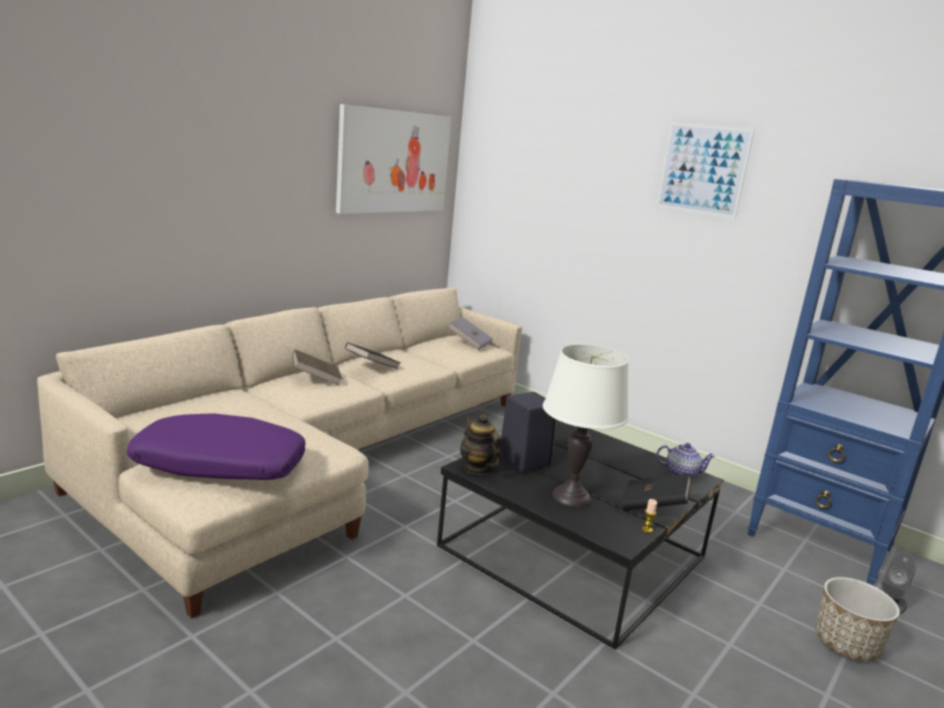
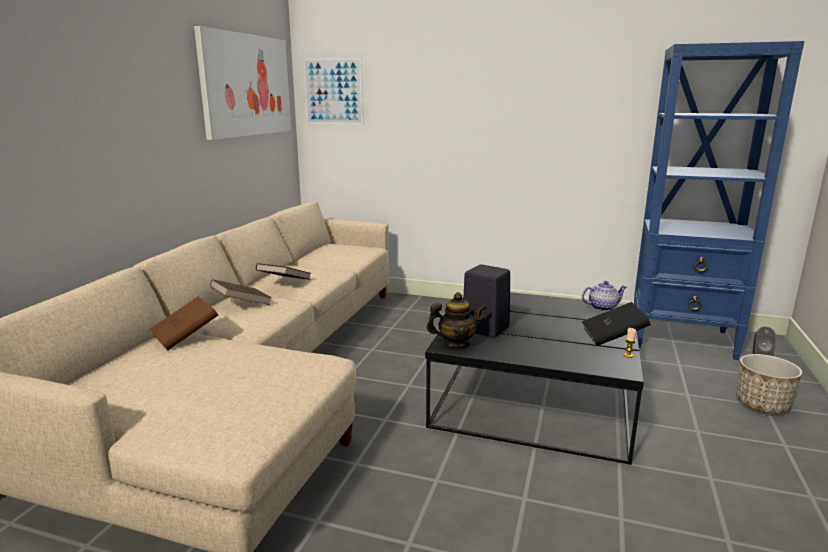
camera: 20 degrees left, 0 degrees up
(219, 465) = (224, 407): purple pillow -> none
(243, 397) = (185, 337): none -> brown book
(469, 343) = (348, 247): grey book -> none
(478, 468) = (456, 344): teapot -> teapot turned 135 degrees clockwise
(571, 497) = (550, 346): white table lamp -> none
(703, 169) = (534, 59): picture -> picture (333, 91)

